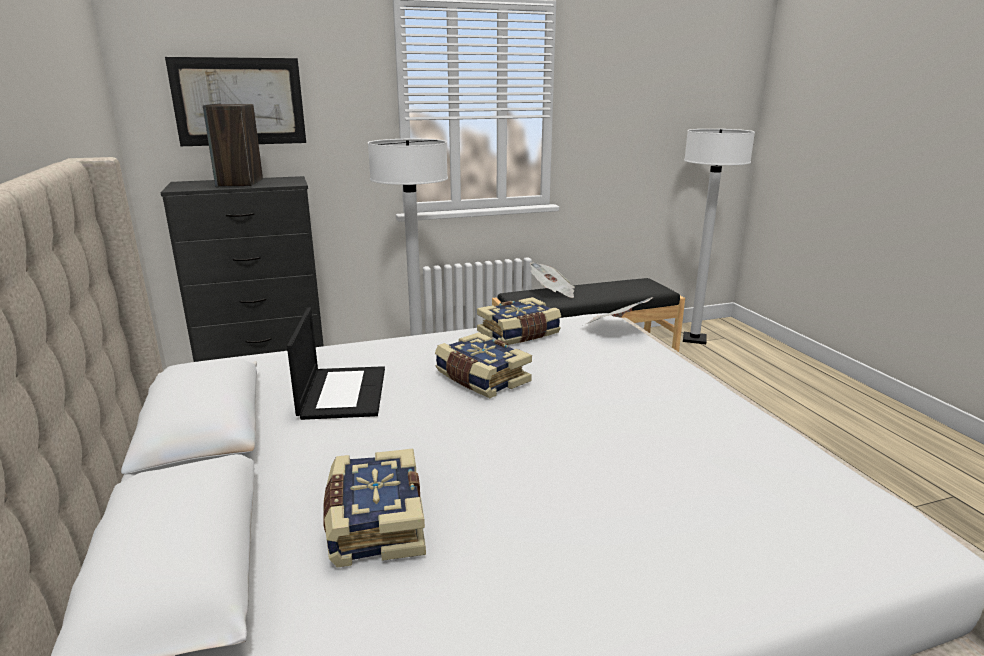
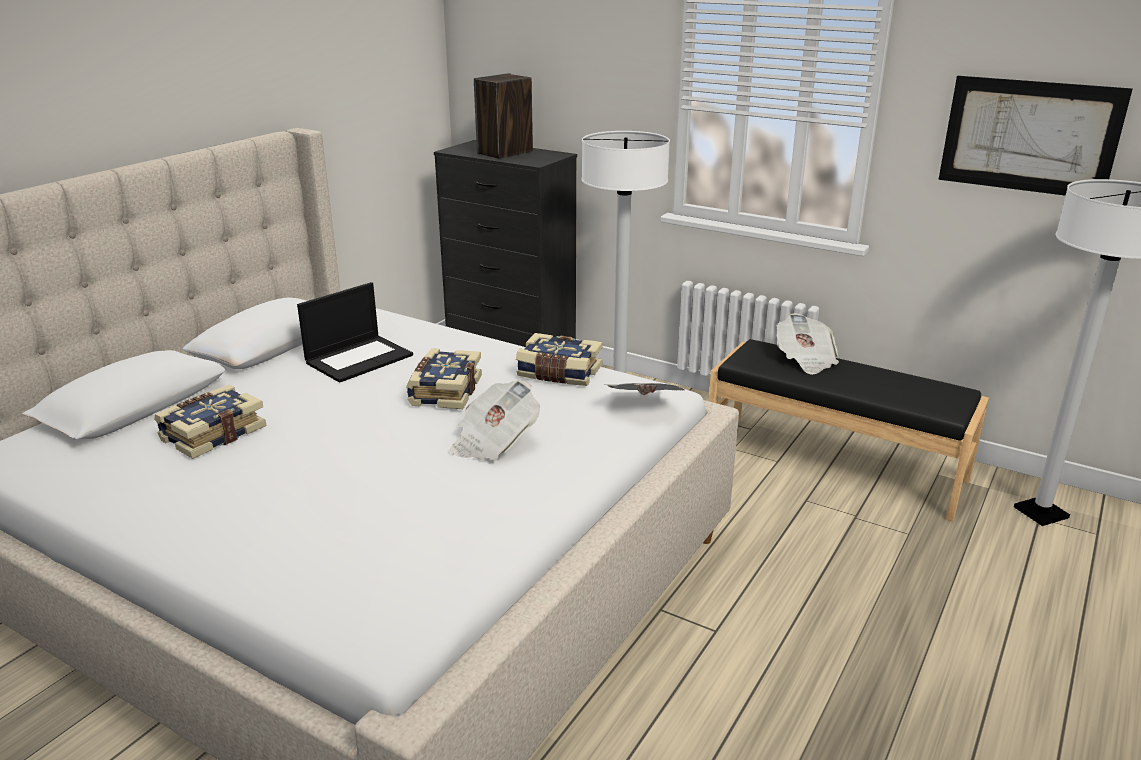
camera: 50 degrees right, 5 degrees up
(239, 102) = (534, 71): picture -> picture (1029, 136)
(605, 389) = (494, 442): none -> newspaper

